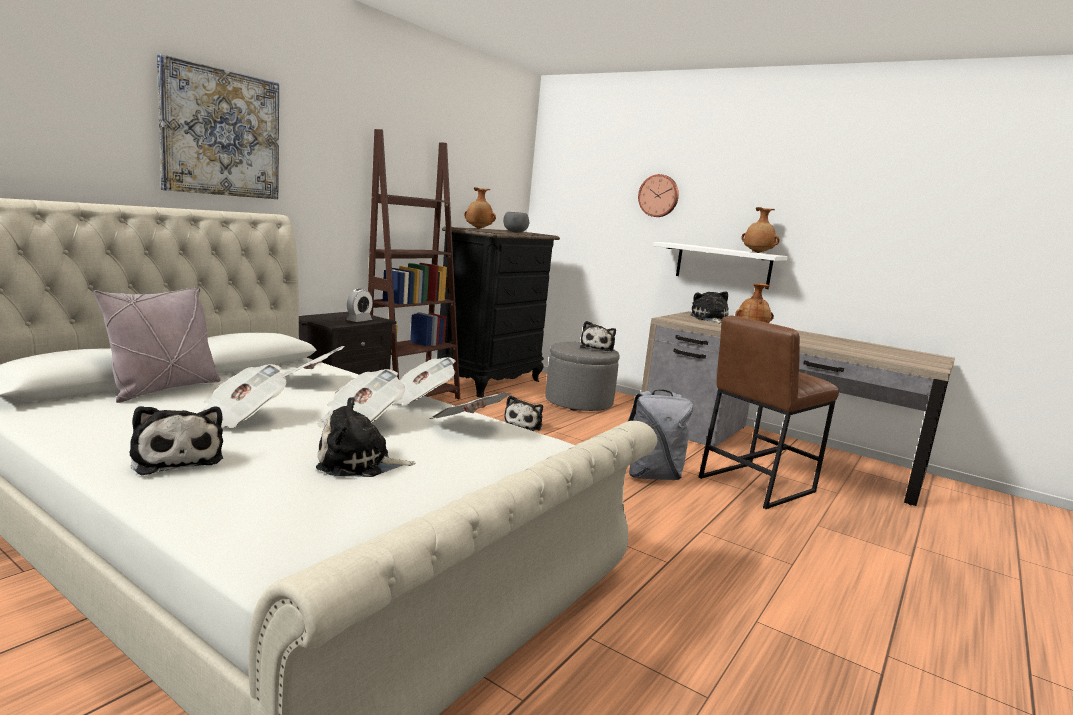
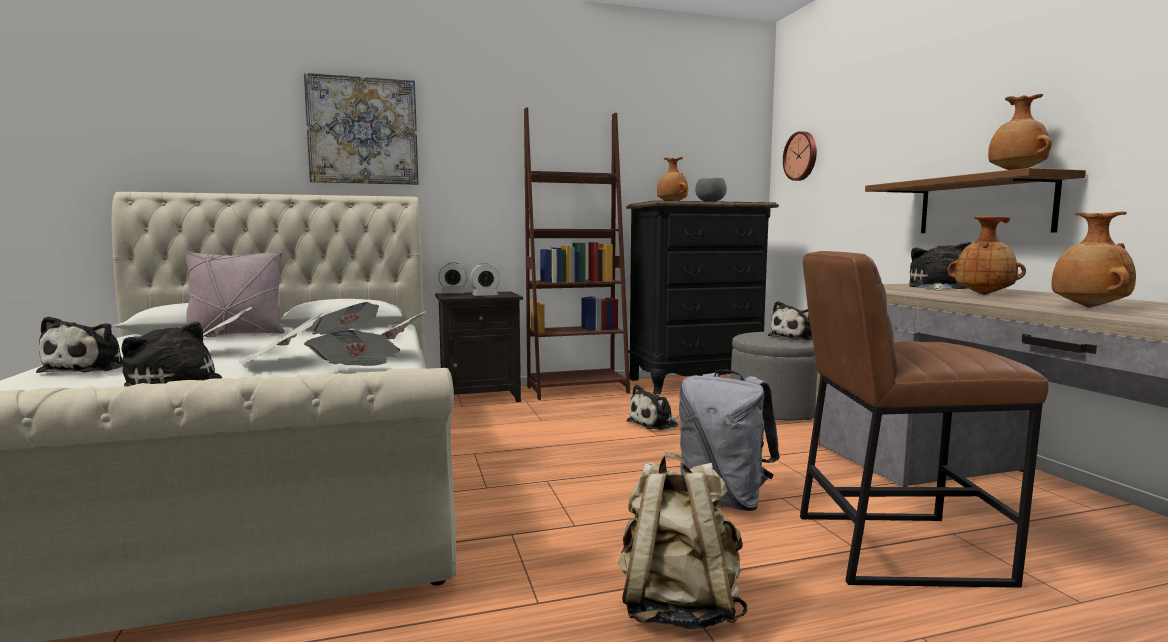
camera: 40 degrees right, 5 degrees down
(314, 317) = (453, 293): none -> alarm clock
(659, 196) = (896, 125): wall clock -> wall clock (801, 156)
(723, 265) = (984, 206): white shelf -> brown shelf
(726, 542) = (678, 607): none -> beige backpack
(820, 343) = (1087, 307): none -> brown vase

